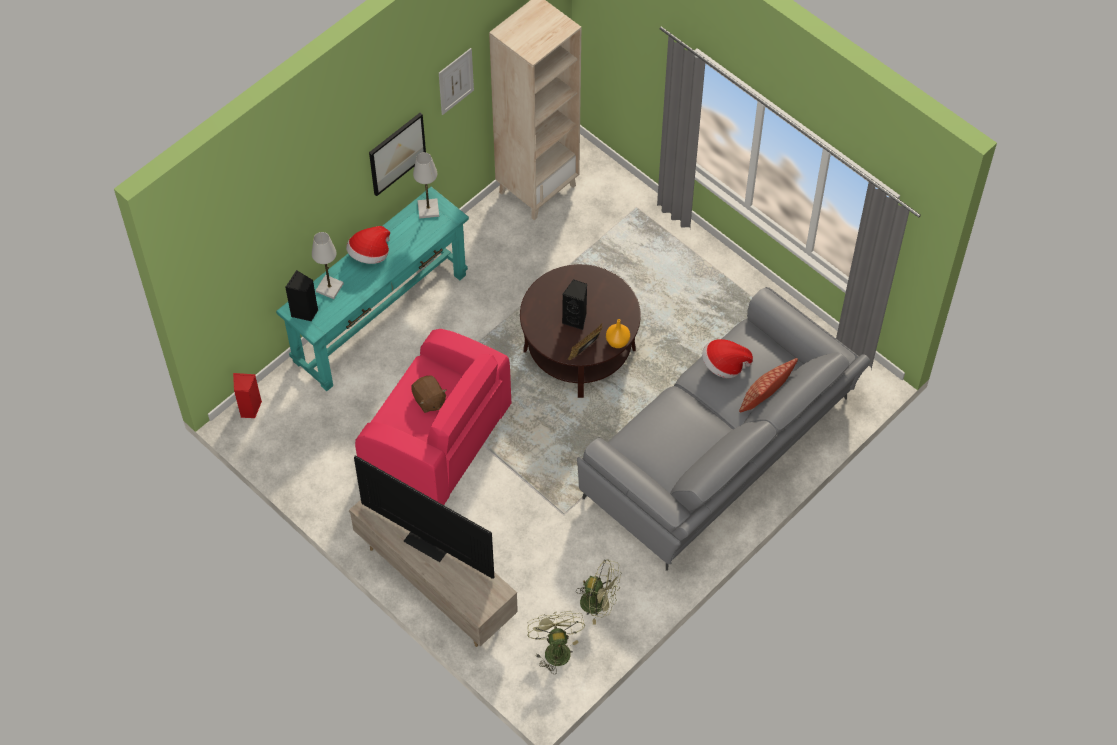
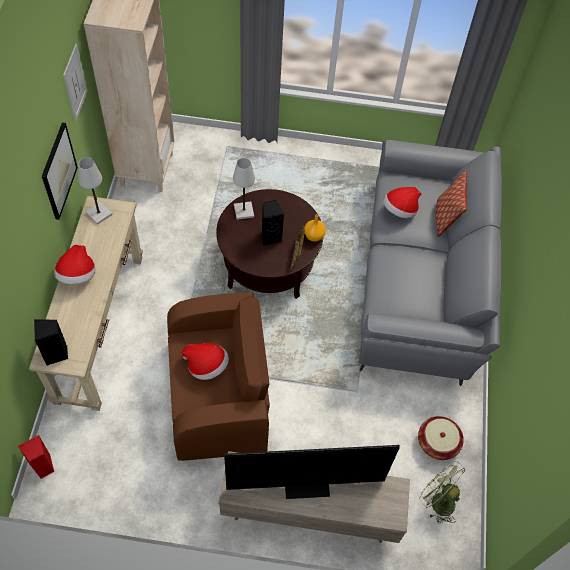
camera: 40 degrees left, 0 degrees up
(329, 287) = (62, 321): white table lamp -> white table lamp (243, 211)
(380, 318) = (100, 327): turquoise console table -> beige console table
(429, 400) = (206, 366): brown plush toy -> hat
(437, 442) = (219, 396): pink armchair -> brown armchair
(599, 603) = (437, 442): green fan -> basket

